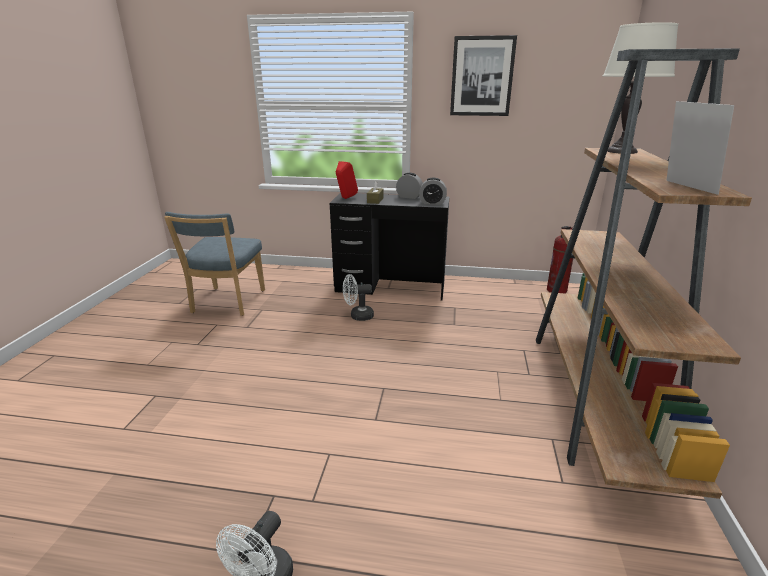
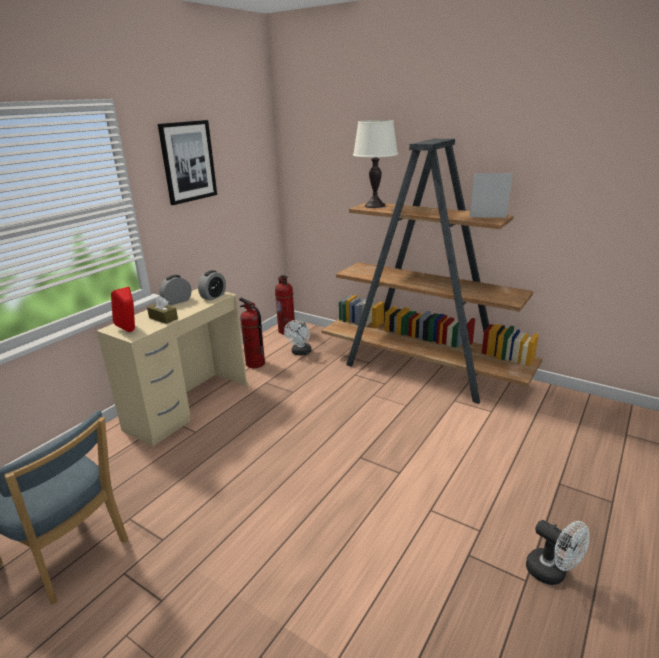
camera: 65 degrees left, 0 degrees up
(358, 316) = (225, 442): white fan -> white fan (300, 353)
(390, 287) = (188, 406): black desk -> beige desk
(478, 294) = (255, 363): none -> fire extinguisher

